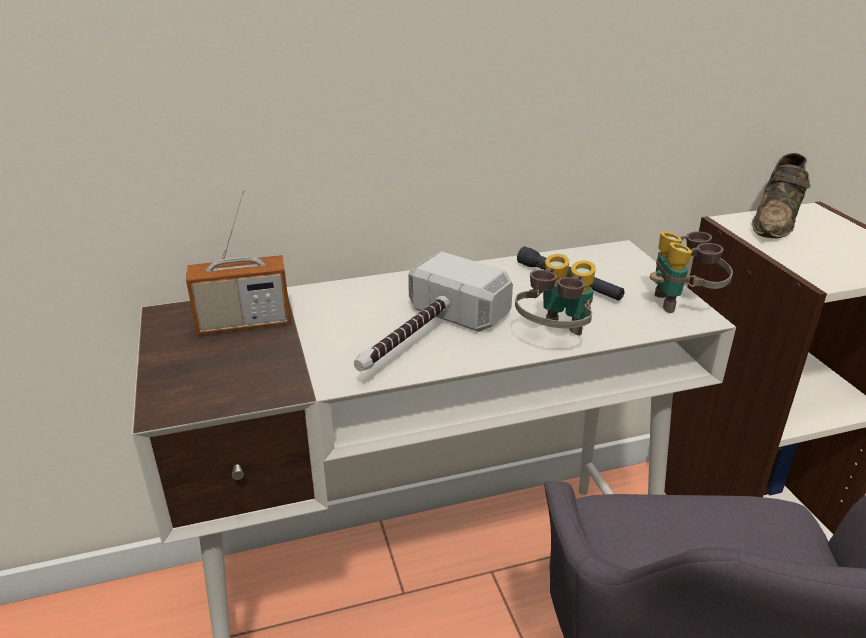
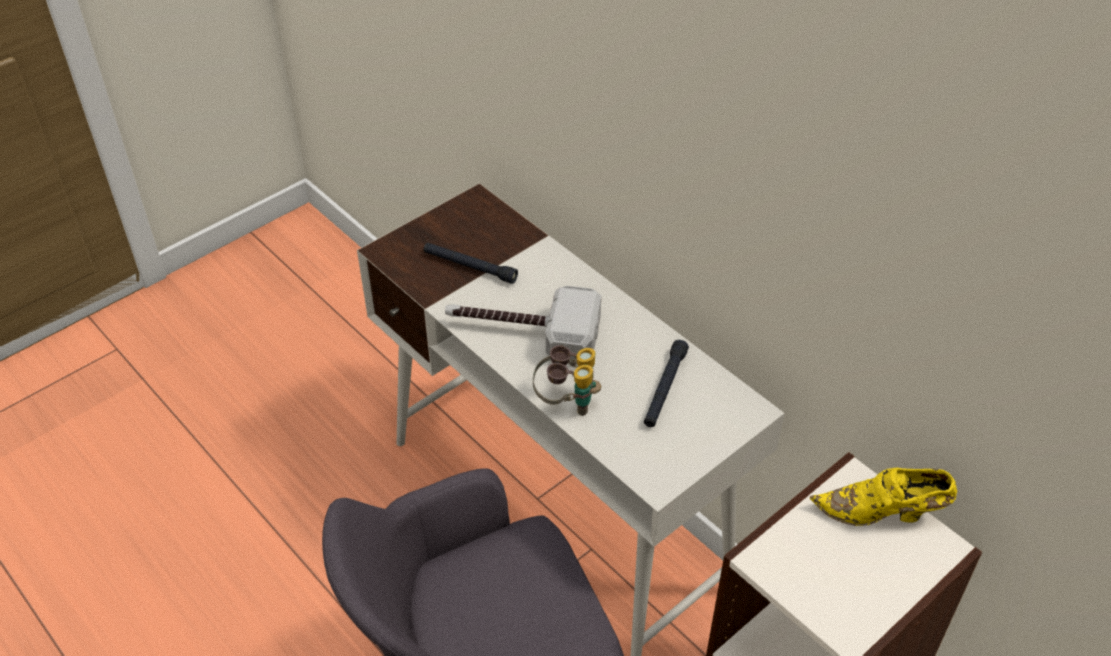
camera: 65 degrees right, 15 degrees up
(244, 323) = (487, 238): radio -> none
(278, 347) = (470, 267): none -> black flashlight
(682, 303) = (676, 470): binoculars -> none
(776, 221) = (882, 514): brown shoe -> yellow shoe

